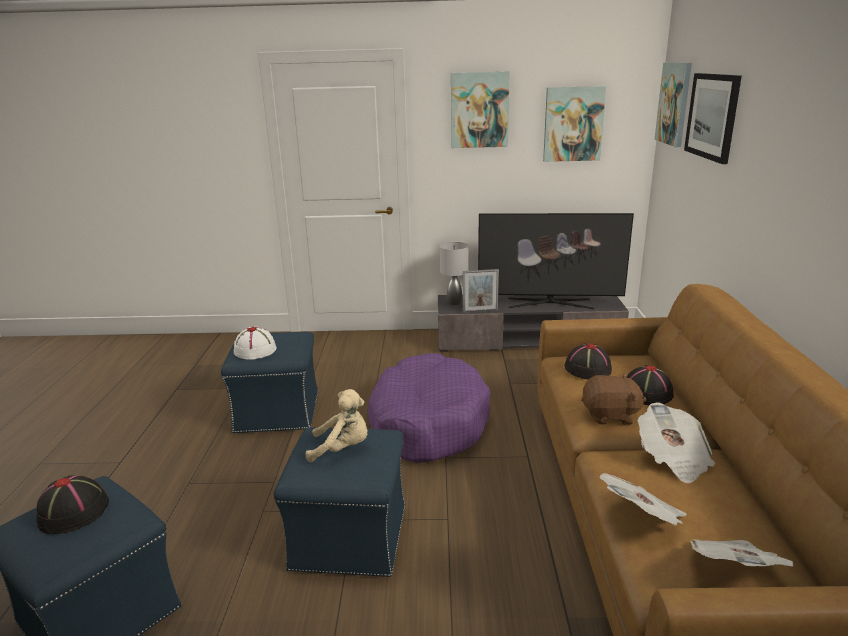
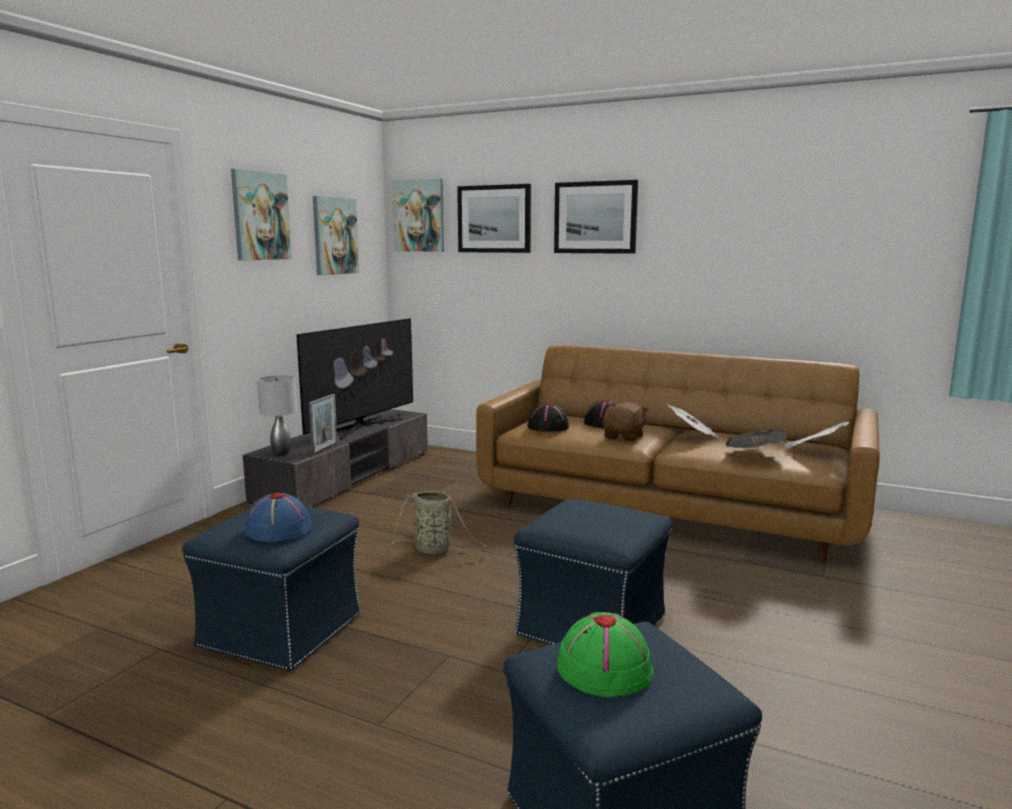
camera: 65 degrees left, 10 degrees down
(74, 512) = (604, 668): black hat -> green hat
(255, 350) = (277, 530): white hat -> blue hat
(342, 449) = (588, 517): beige plush toy -> none
(427, 422) = (435, 550): purple dog bed -> basket
(779, 130) = (595, 217): none -> picture

